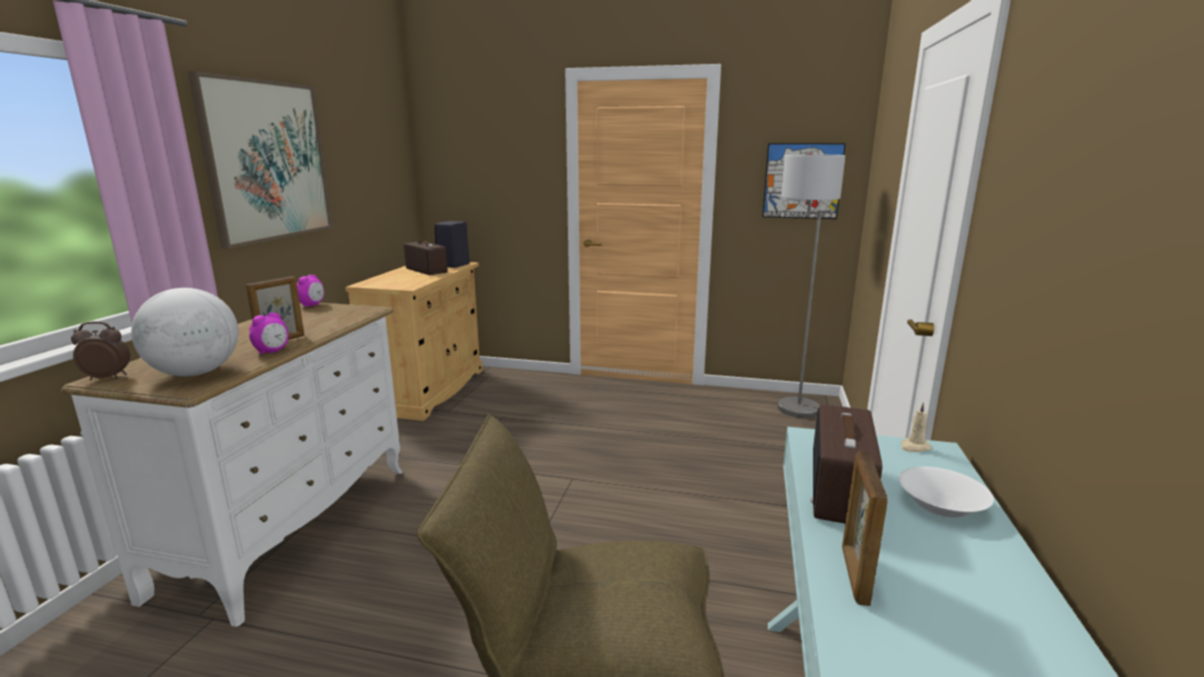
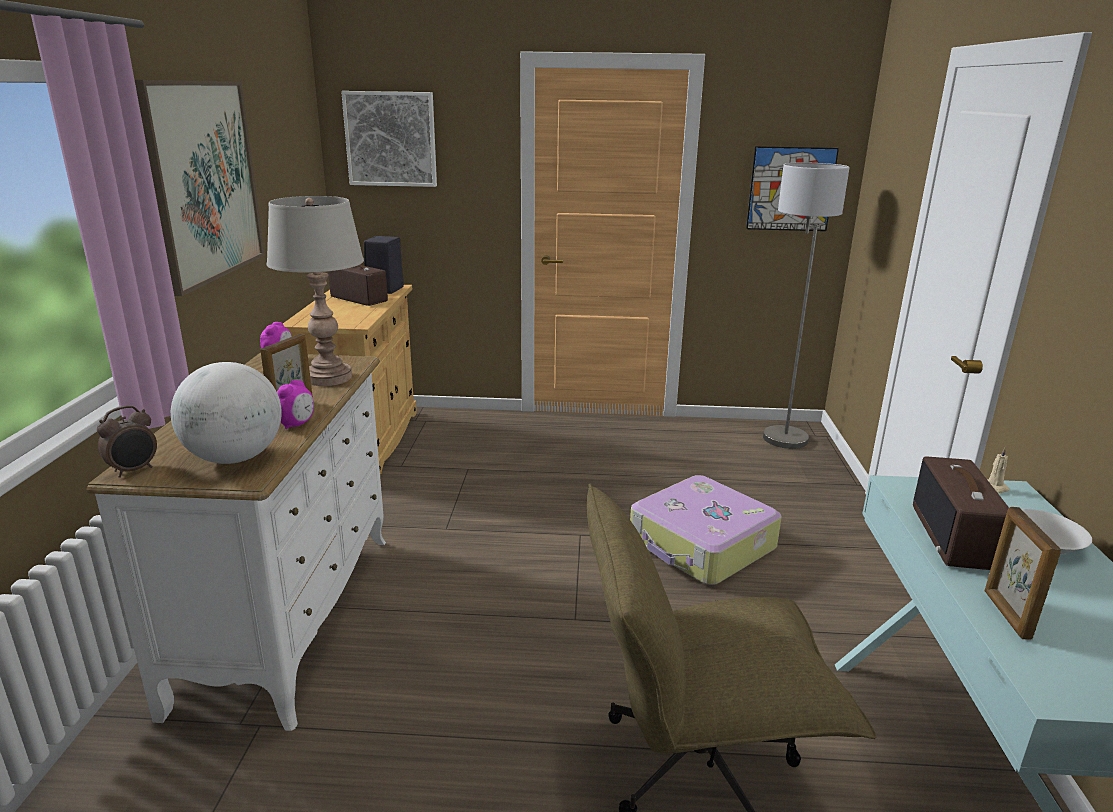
camera: 10 degrees left, 5 degrees up
(108, 378) = (134, 470): alarm clock -> alarm clock turned 150 degrees clockwise
(335, 320) = (328, 378): none -> grey table lamp
(464, 143) = (391, 139): none -> picture
(680, 497) = (701, 545): none -> suitcase

